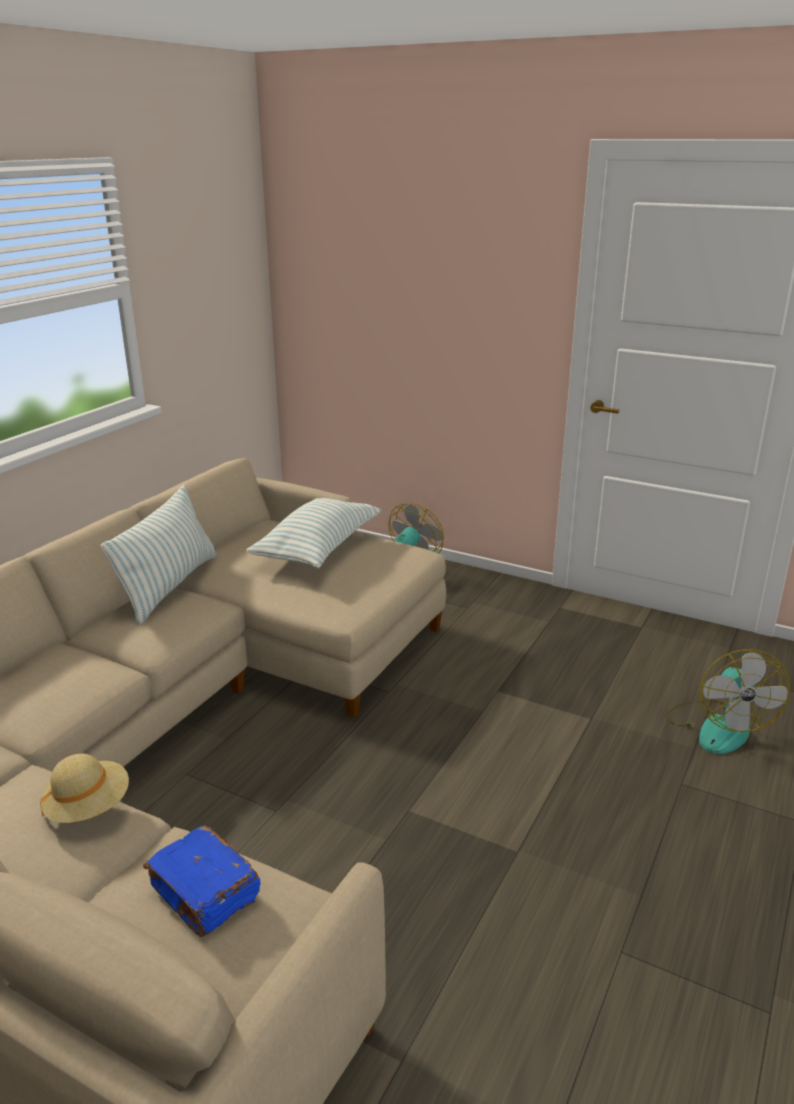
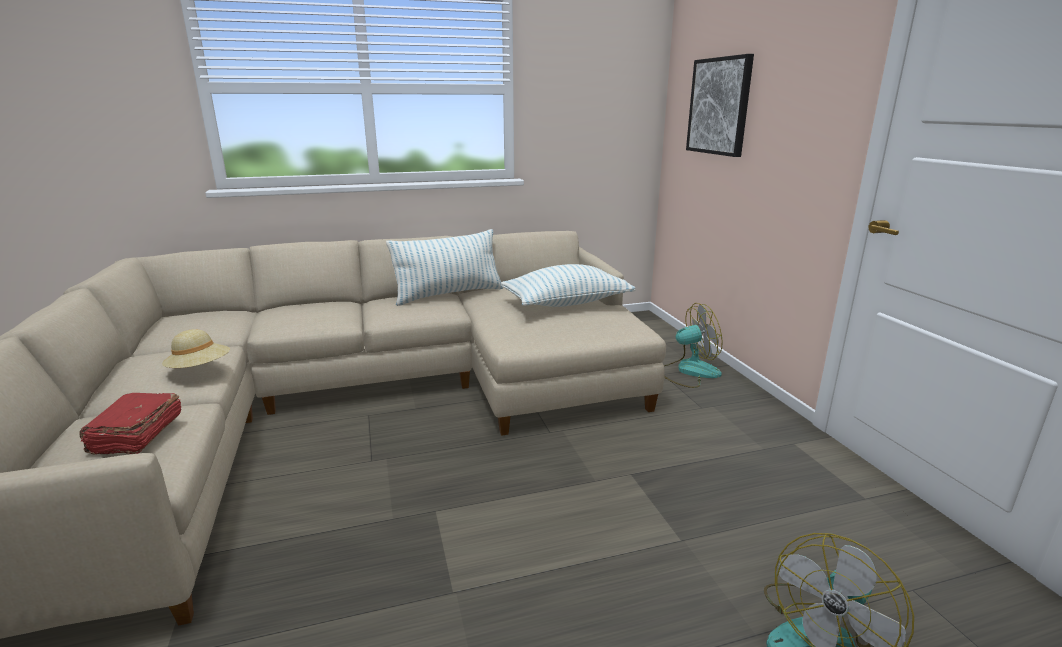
camera: 45 degrees right, 5 degrees down
(205, 894) = (136, 436): blue book -> red book
(370, 288) = (719, 106): none -> picture

